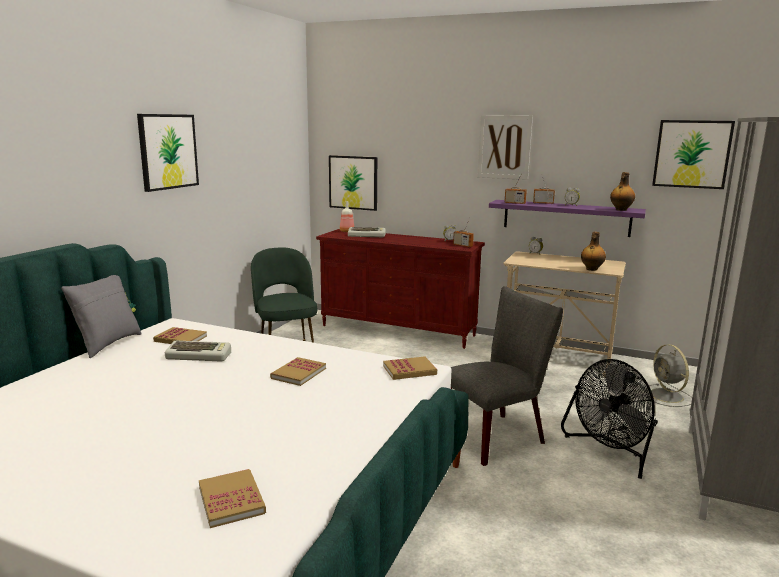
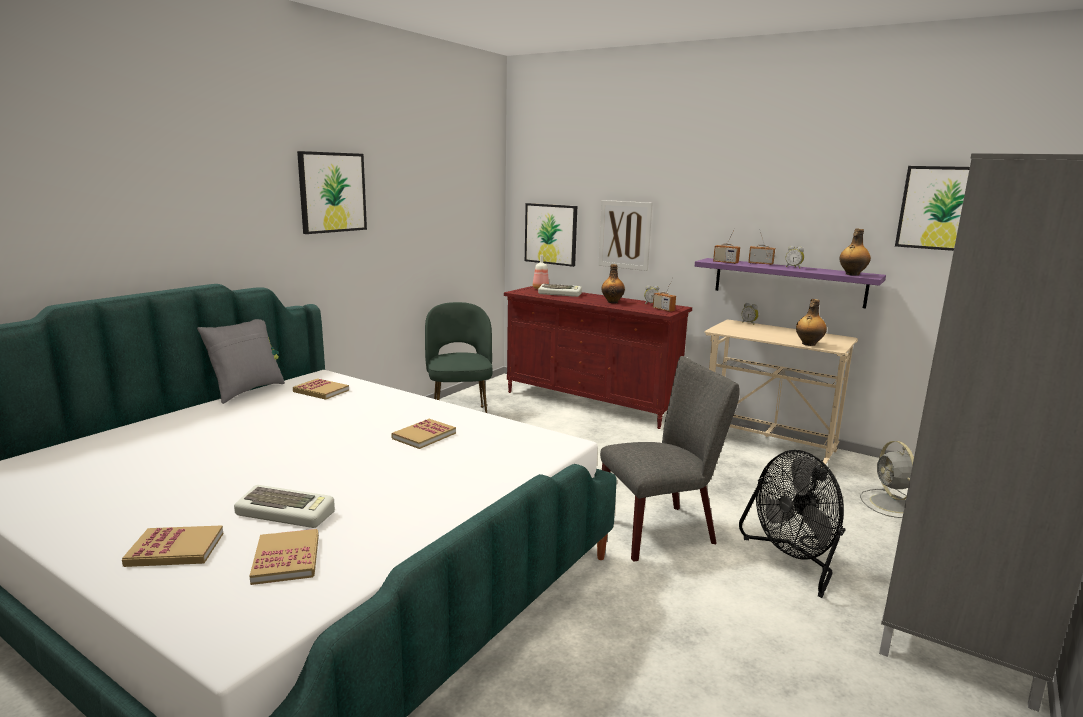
camera: 10 degrees right, 0 degrees up
(200, 356) = (331, 409): keyboard -> keyboard (287, 513)
(409, 370) = (547, 443): book -> book (175, 549)
(416, 240) = (612, 302): none -> bottle
(504, 147) = (719, 196): picture -> picture (625, 235)

